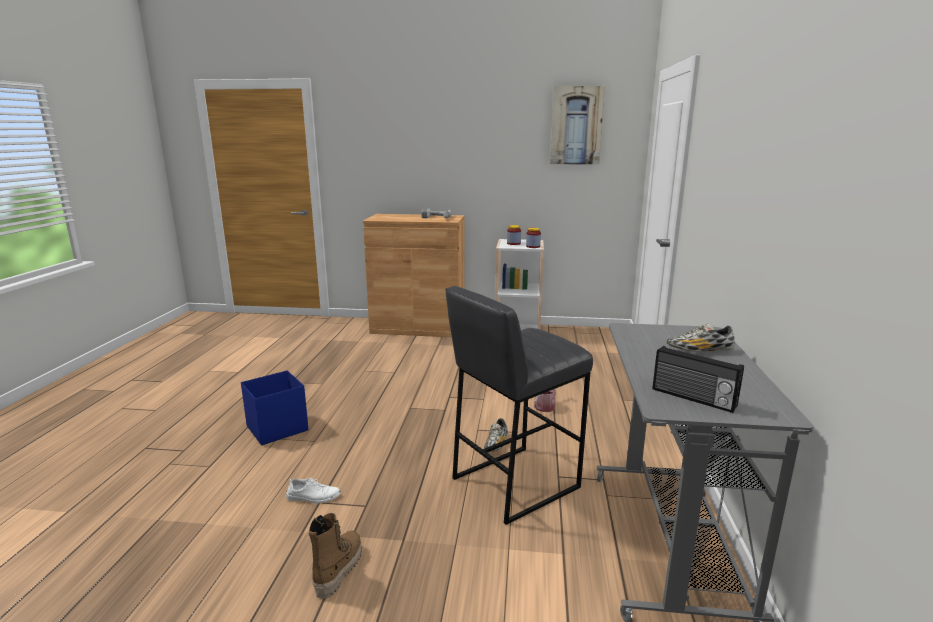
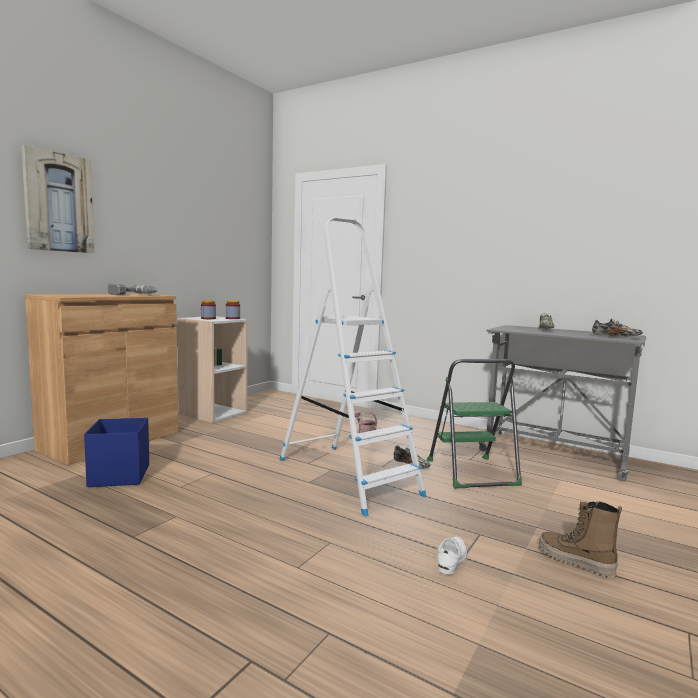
camera: 65 degrees left, 10 degrees down
(276, 429) = (269, 564): blue storage box -> blue storage box (119, 476)
(436, 420) = (347, 476): none -> white step ladder
(513, 483) = (472, 473): grey stool -> green step ladder
(576, 126) = (229, 208): picture -> picture (58, 203)
(693, 398) = (616, 337): radio -> shoe

